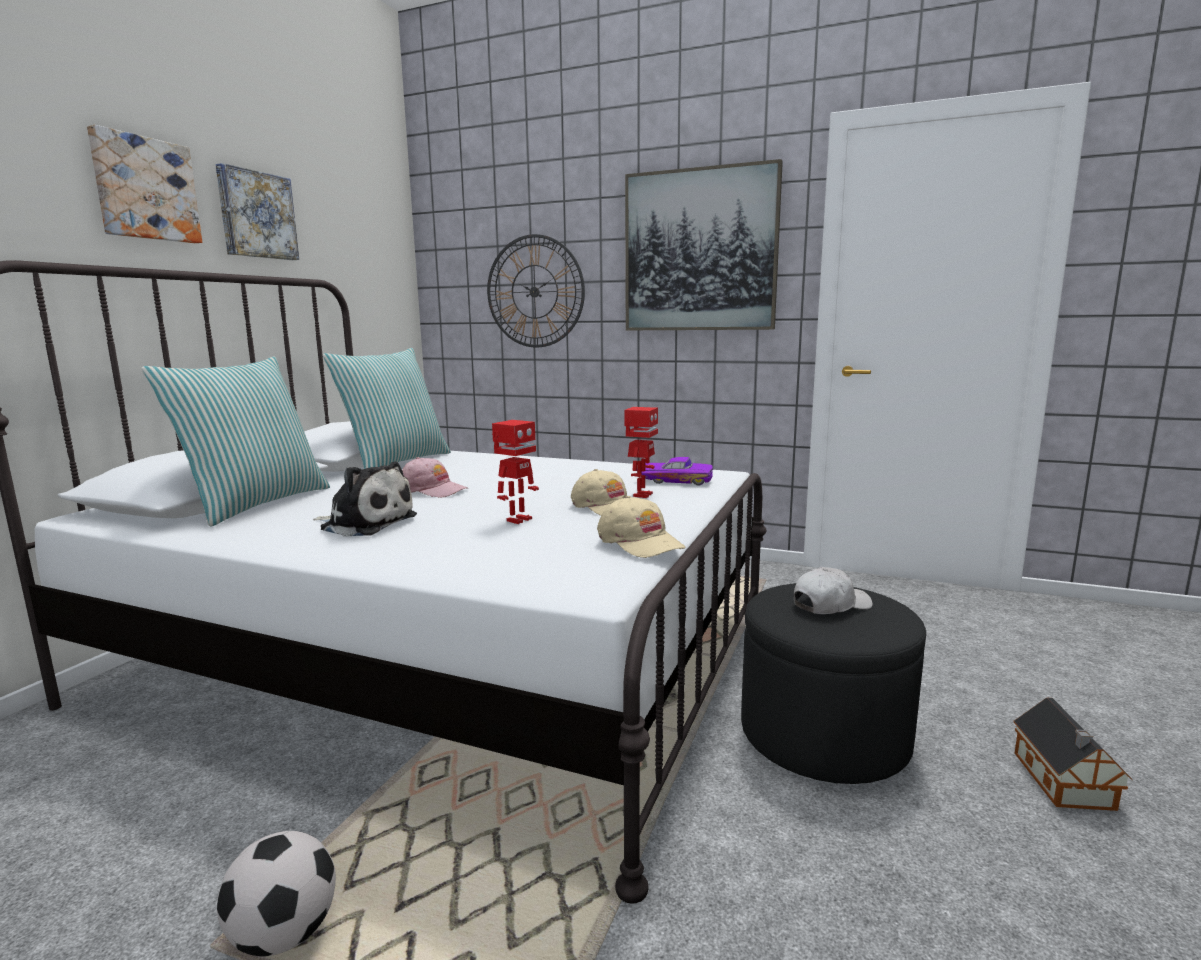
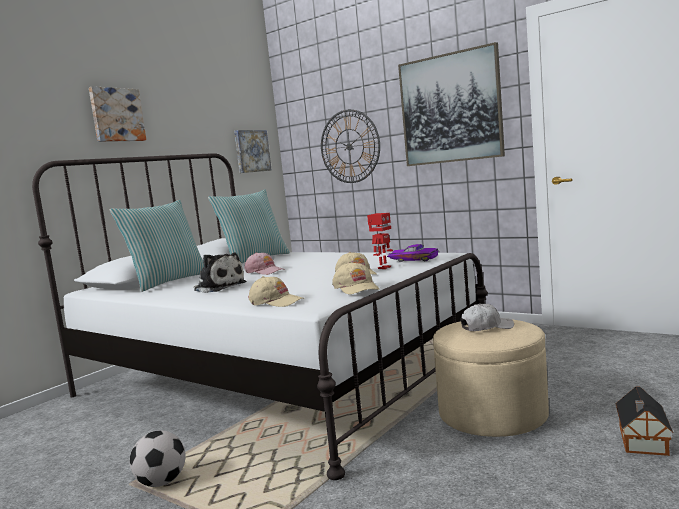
camera: 15 degrees right, 5 degrees down
(256, 215) = (176, 120): picture -> picture (251, 151)
(506, 568) = (275, 302): none -> beige cap
(518, 520) = (300, 282): toy robot -> none
(823, 735) = (492, 415): black ottoman -> beige ottoman

